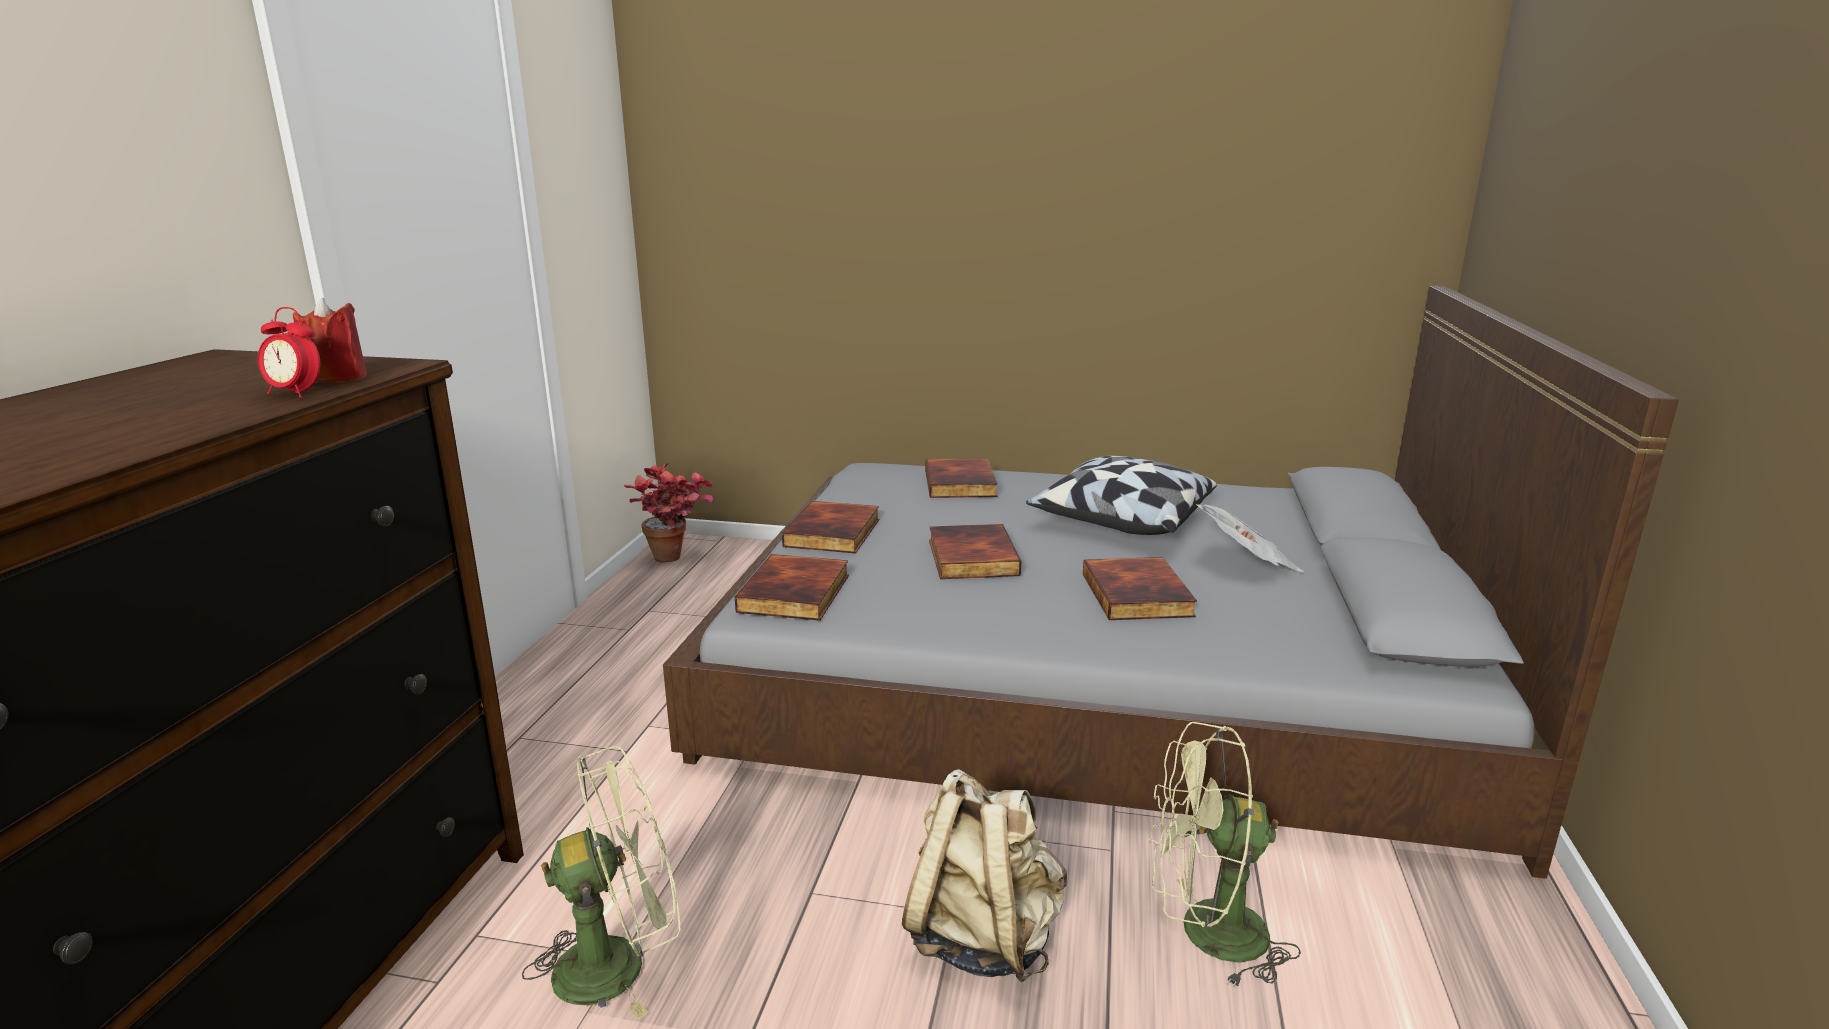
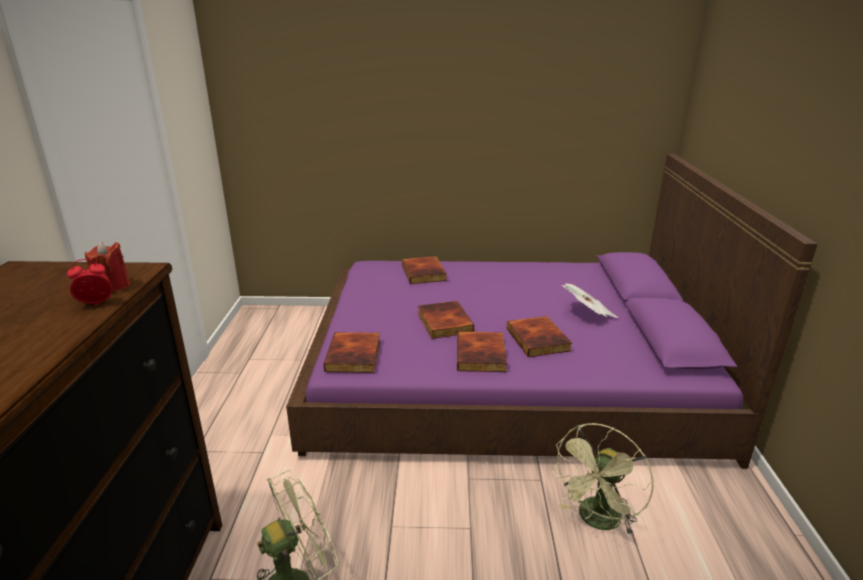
camera: 10 degrees left, 5 degrees up
(296, 394) = (96, 304): alarm clock -> alarm clock turned 150 degrees clockwise
(677, 559) = (256, 323): potted plant -> none
(834, 533) = (363, 312): book -> book (482, 355)
(983, 937) = (488, 539): beige backpack -> none
(1090, 668) = (505, 372): grey bed -> purple bed
(1120, 521) = (516, 291): pillow -> none
(1205, 934) = (597, 521): green fan -> green fan turned 45 degrees counterclockwise

